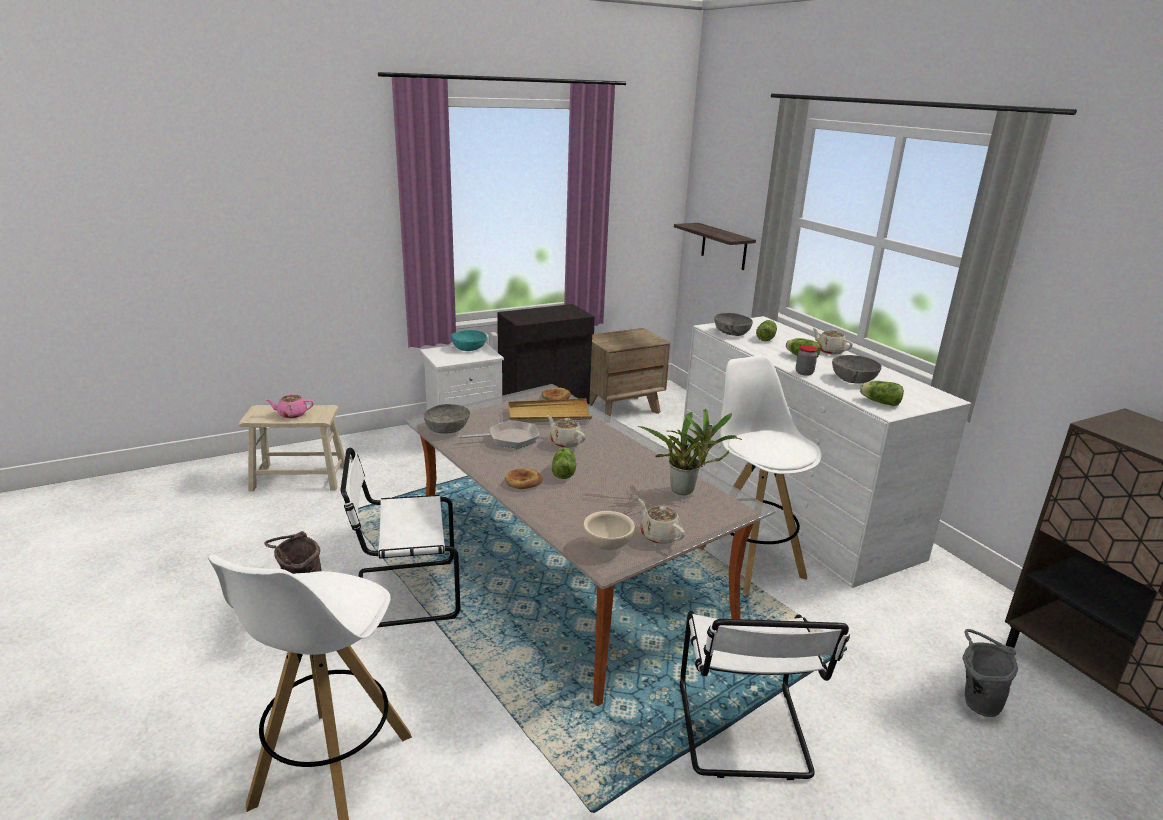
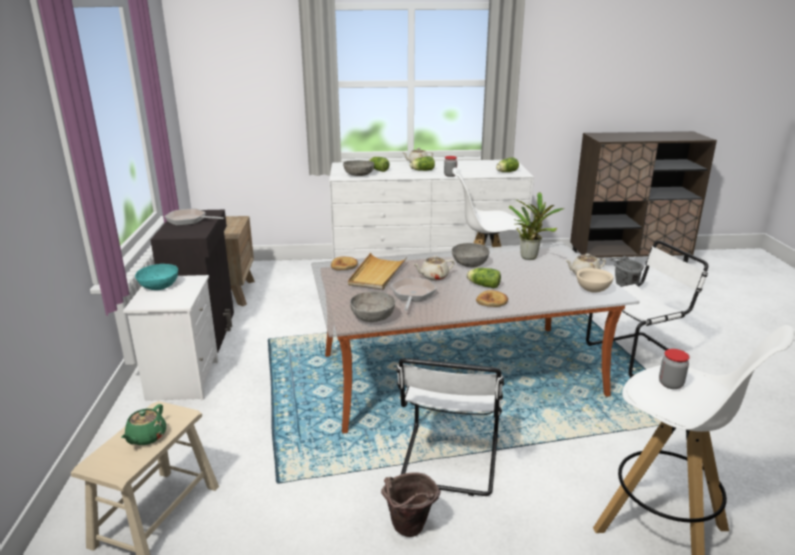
camera: 65 degrees left, 0 degrees up
(292, 414) = (146, 437): pink teapot -> green teapot
(331, 595) = (670, 384): none -> jar
(552, 312) = (189, 220): none -> frying pan
(724, 246) = (245, 122): shelf -> none
(744, 733) = (638, 355): white chair -> white chair turned 45 degrees counterclockwise
(853, 379) = (468, 169): grey bowl -> grey bowl (470, 263)

